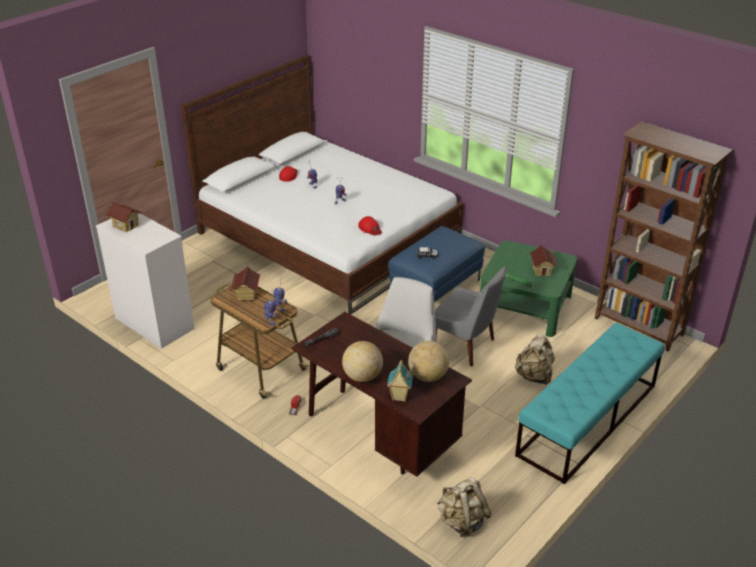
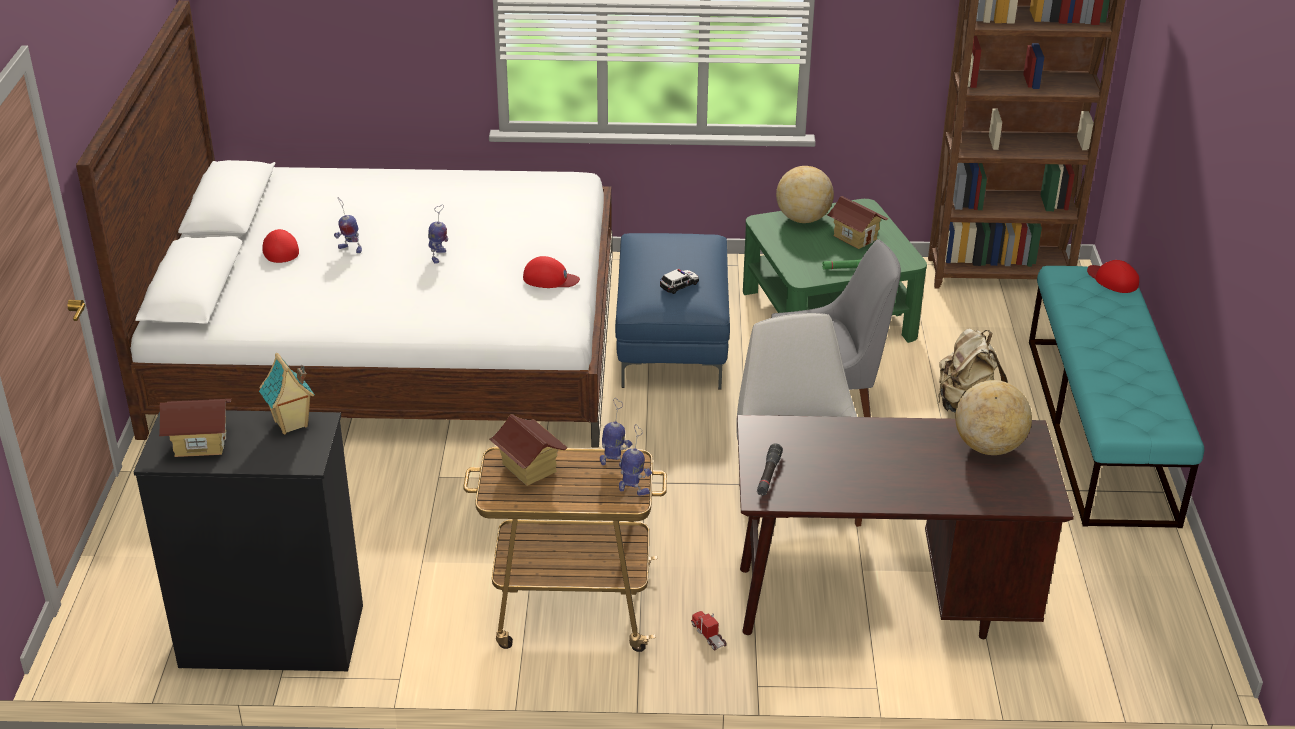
camera: 40 degrees left, 0 degrees up
(154, 323) = (270, 636): white dresser -> black dresser
(362, 376) = (906, 496): globe -> globe (803, 219)
(399, 397) = (995, 496): toy house -> toy house (291, 424)
(462, 522) = (1139, 654): beige backpack -> none
(642, 344) = (1112, 280): none -> red cap

